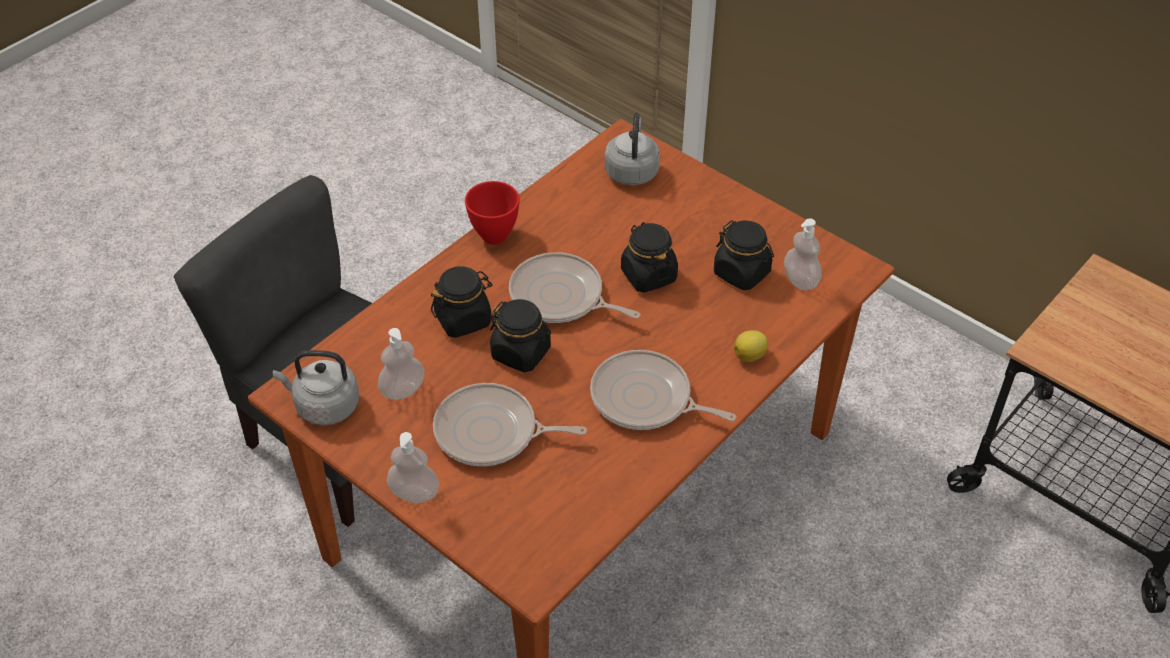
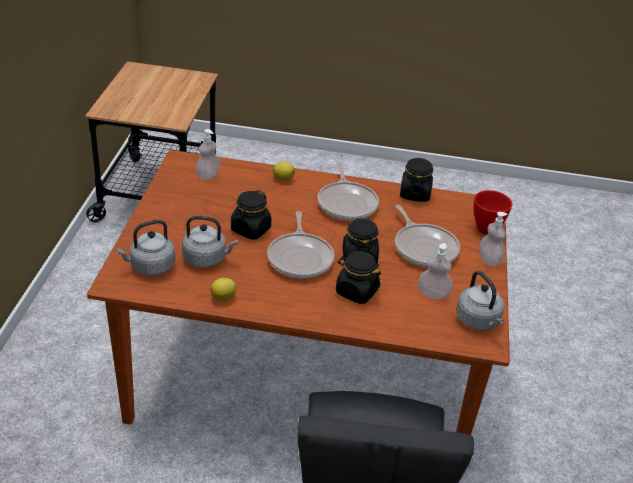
camera: 125 degrees left, 10 degrees down
(496, 236) = (269, 307): red bowl -> red bowl (485, 229)
(539, 208) = (224, 297): none -> lemon
(615, 218) = (207, 259): none -> grey kettle
(742, 273) = (218, 196): black jar -> black jar (414, 194)

